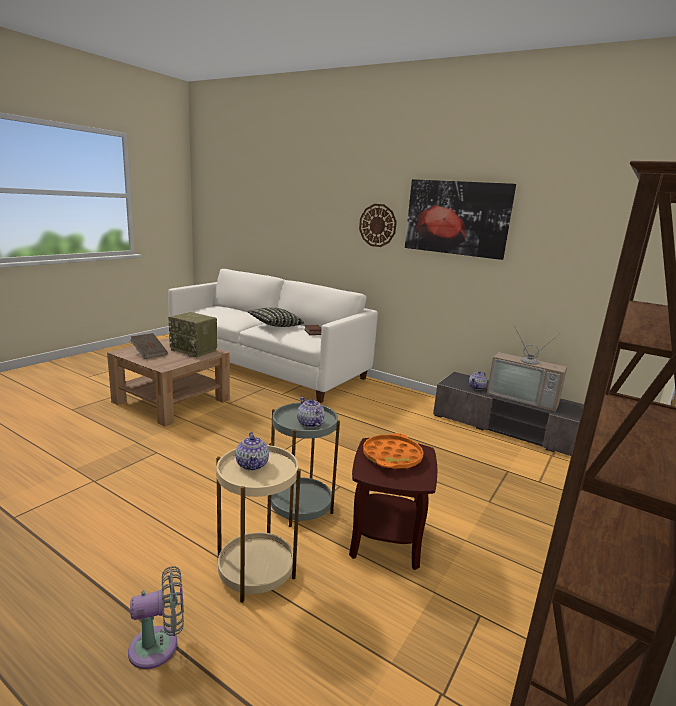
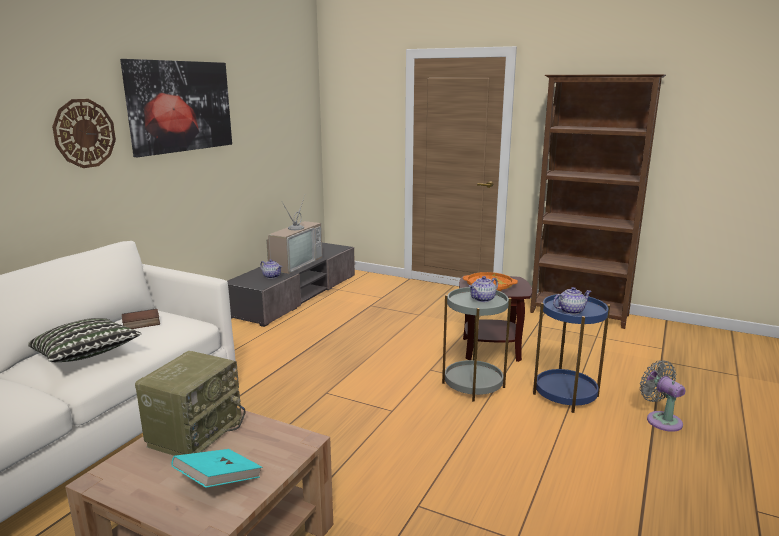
camera: 95 degrees left, 0 degrees up
(149, 353) = (219, 482): brown book -> turquoise book
(256, 570) = (565, 395): beige side table -> blue side table

